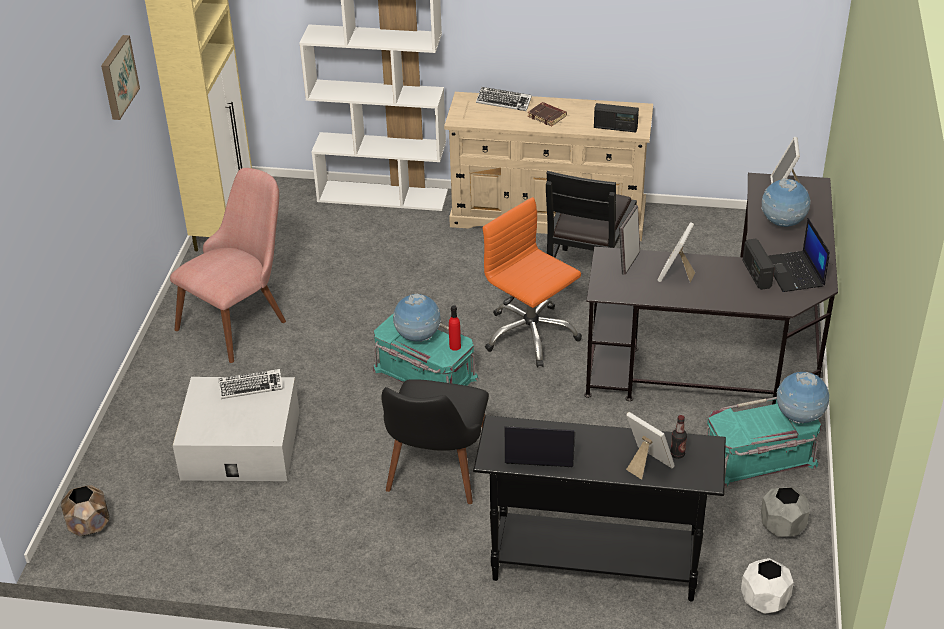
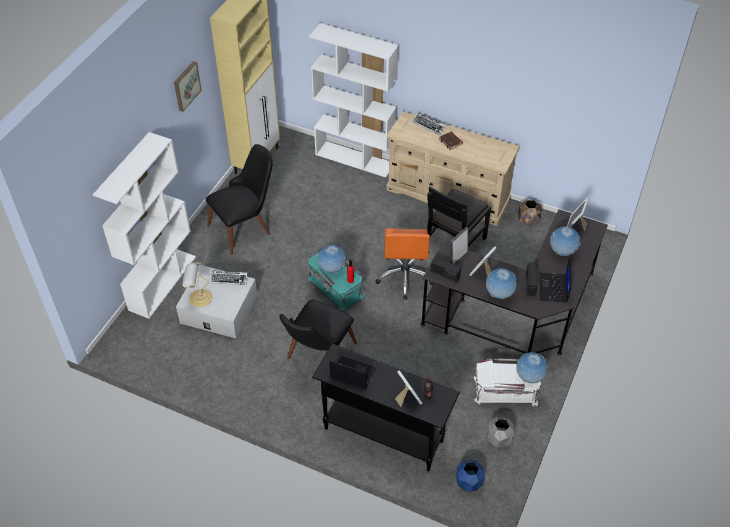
camera: 15 degrees right, 10 degrees up
(90, 525) = (125, 339): brown planter -> brown planter (528, 219)
(127, 427) = (162, 282): none -> white bookcase
(209, 424) = (199, 298): none -> table lamp
(241, 318) = (245, 226): pink chair -> black chair
(530, 335) = (405, 276): orange office chair -> orange office chair turned 150 degrees counterclockwise
(615, 128) = (488, 159): radio -> radio (445, 275)
(716, 296) = (499, 294): none -> globe
(759, 458) = (505, 391): turquoise storage box -> white storage box
(764, 601) = (469, 482): white planter -> blue planter

